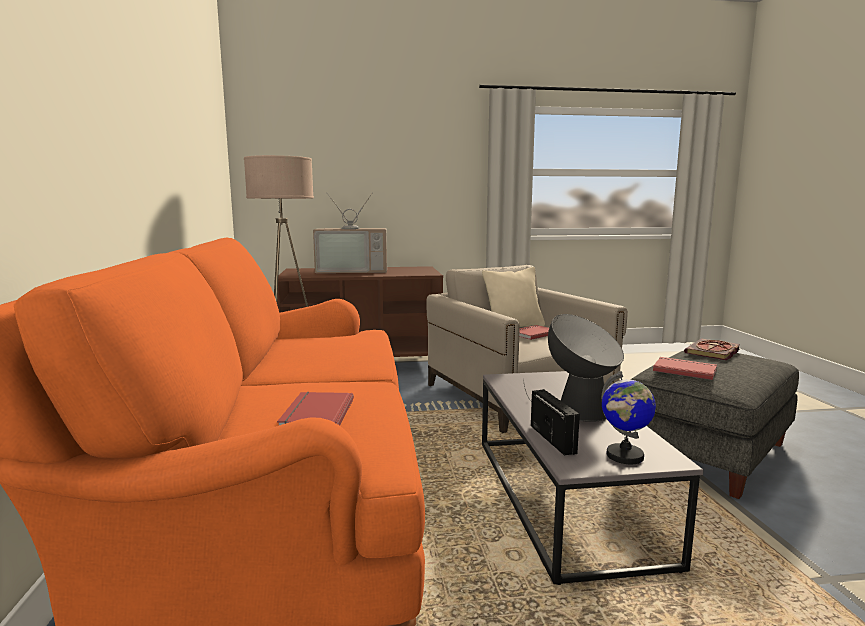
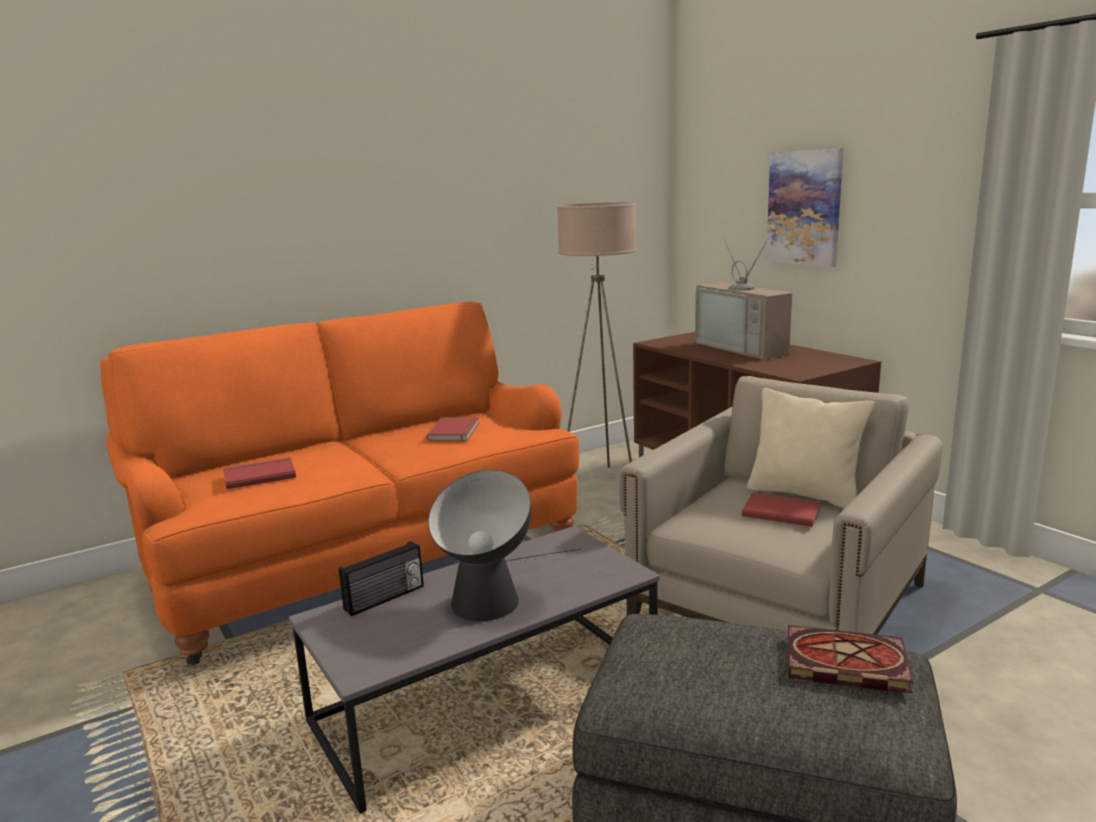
camera: 65 degrees right, 5 degrees up
(365, 176) = (804, 208): none -> picture
(624, 456) = (357, 643): globe -> none
(684, 370) = (671, 640): red book -> red book (456, 431)

